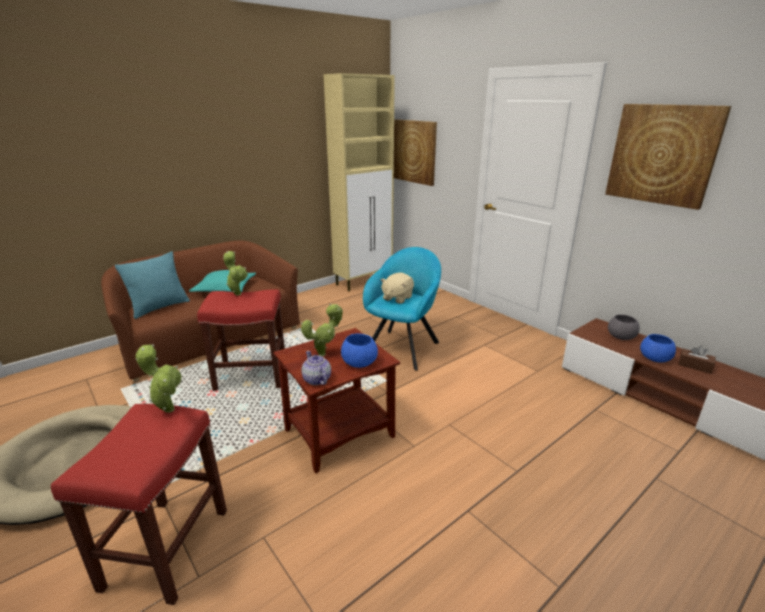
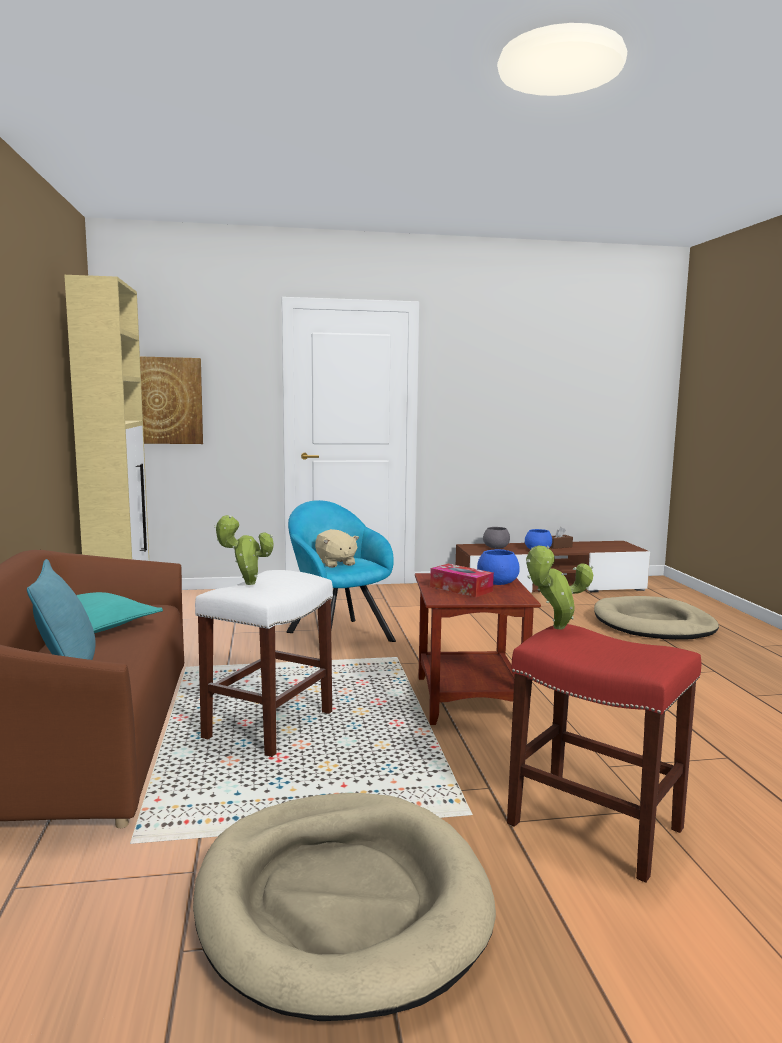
camera: 60 degrees left, 15 degrees down
(252, 375) = (269, 724): red stool -> white stool
(316, 380) = (515, 598): teapot -> none
(324, 353) = (461, 589): potted plant -> tissue box
(659, 504) = (653, 624): none -> beige dog bed
(662, 154) = (482, 380): picture -> none

